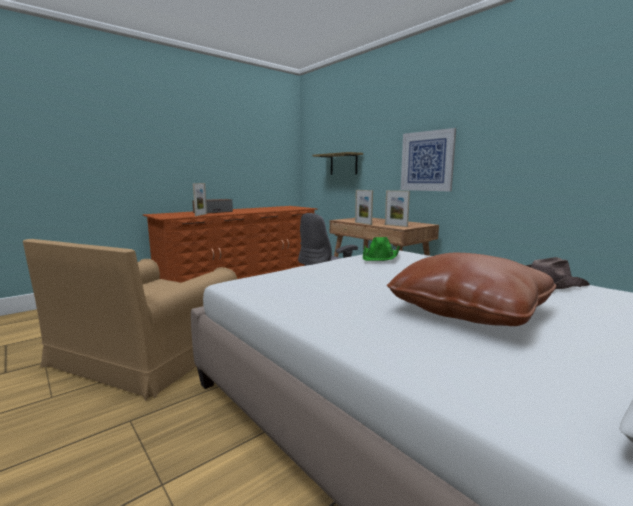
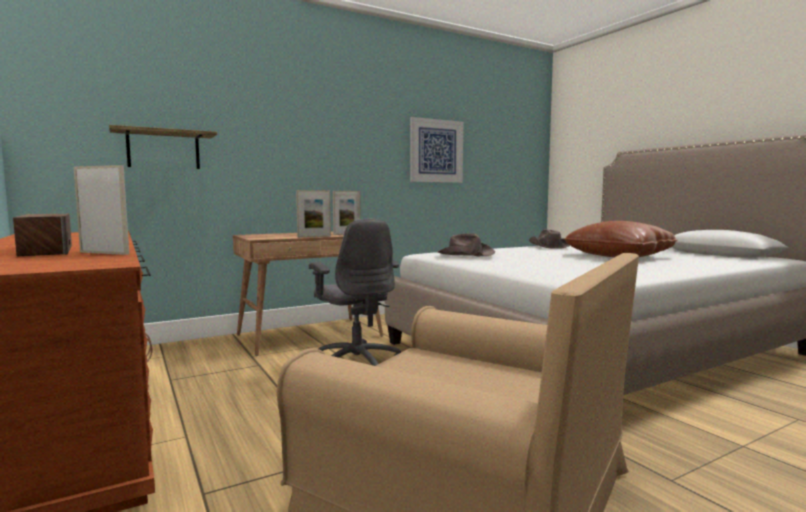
camera: 80 degrees left, 5 degrees down
(381, 256) = (465, 254): green hat -> brown hat
(427, 161) = (323, 157): picture -> picture (436, 151)

